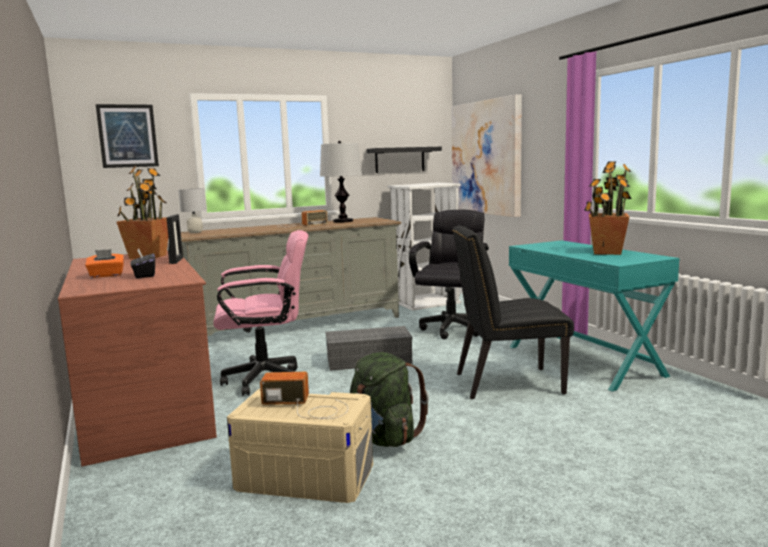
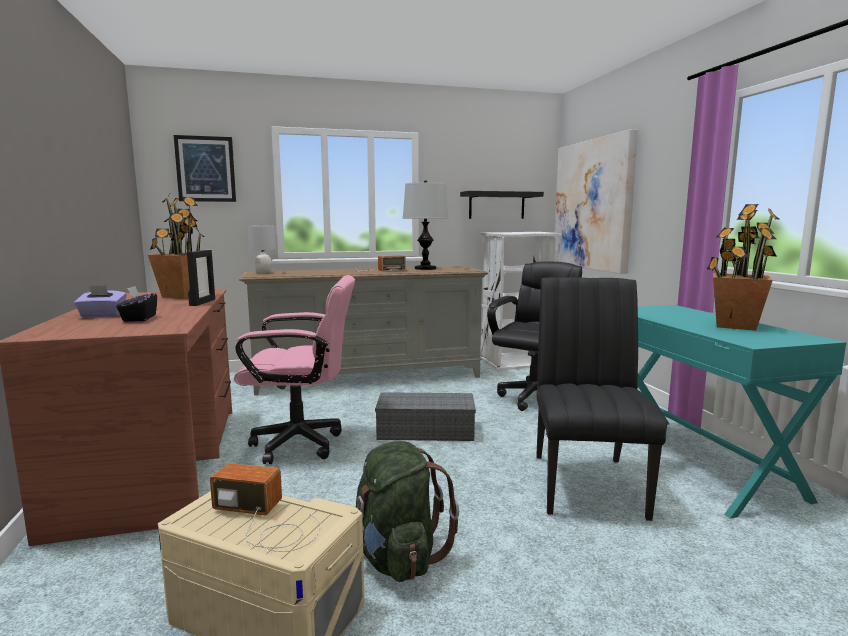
camera: 10 degrees right, 0 degrees up
(106, 275) = (102, 315): orange tissue box -> purple tissue box
(509, 383) = (587, 485): black chair -> black chair turned 90 degrees clockwise

